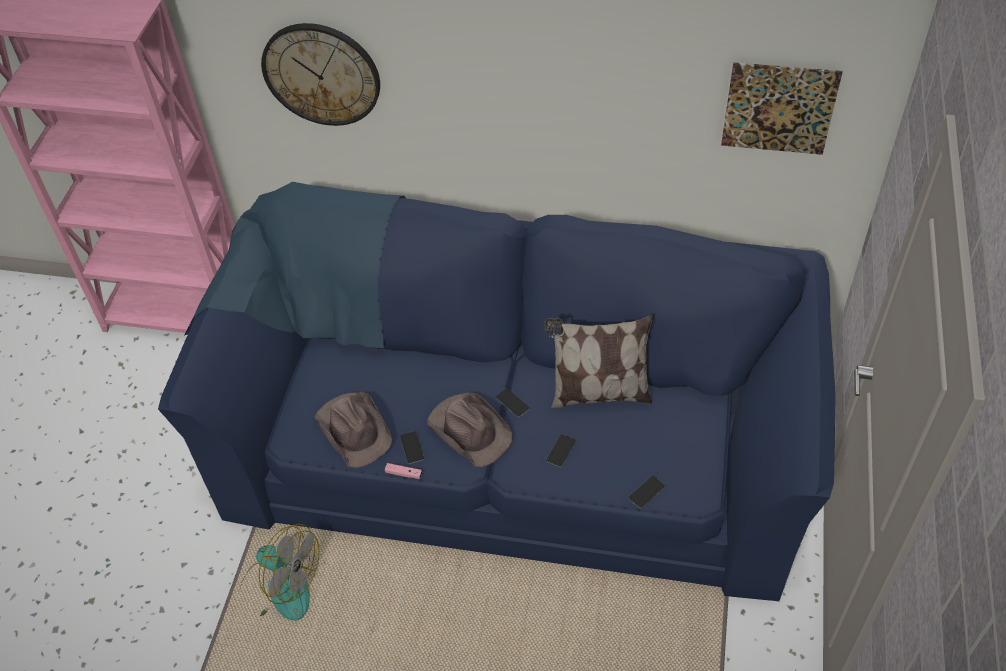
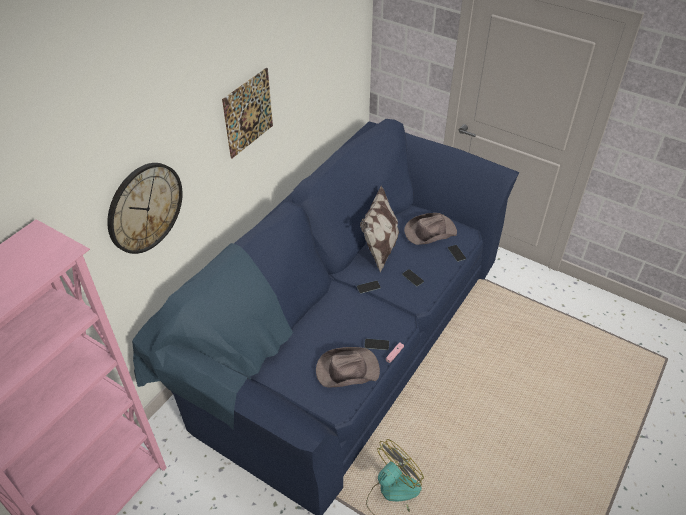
camera: 70 degrees left, 5 degrees down
(469, 430) = (378, 312): brown hat -> brown hat (429, 232)
(779, 109) = (339, 53): picture -> picture (248, 113)

